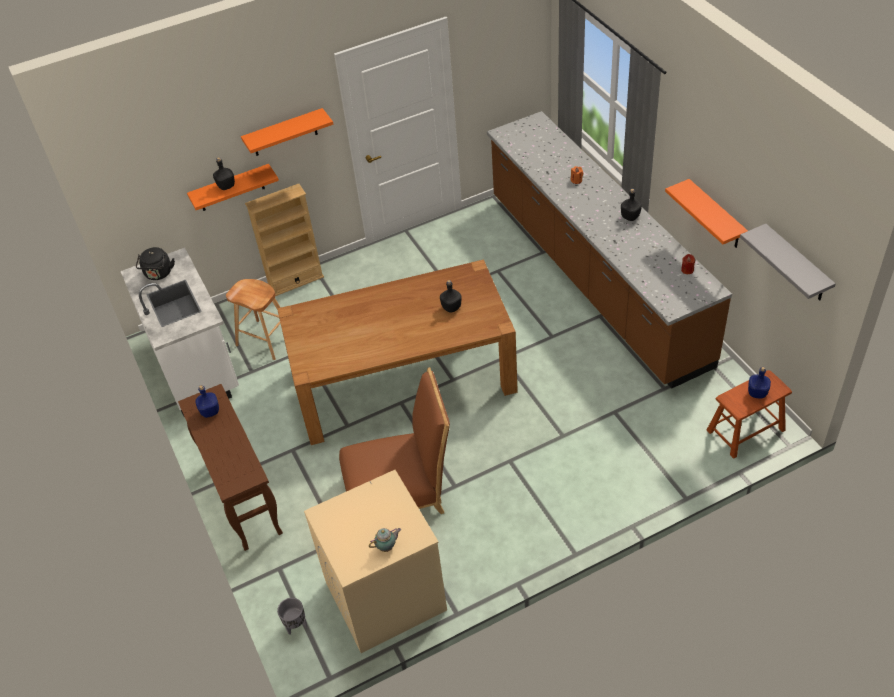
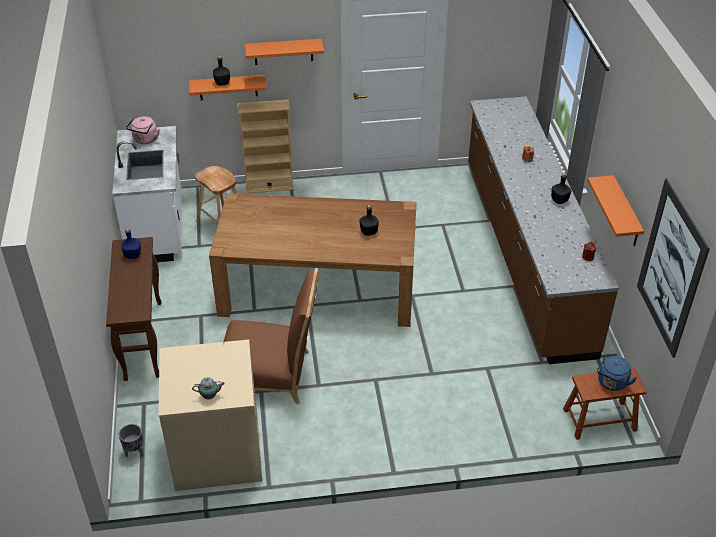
camera: 15 degrees right, 5 degrees down
(158, 274) = (145, 140): black kettle -> pink kettle
(756, 393) = (612, 383): blue bottle -> blue kettle
(796, 264) = (671, 268): grey shelf -> picture

